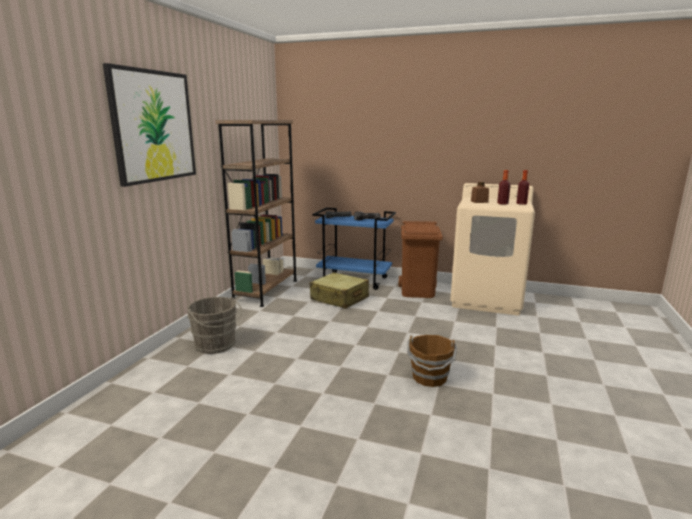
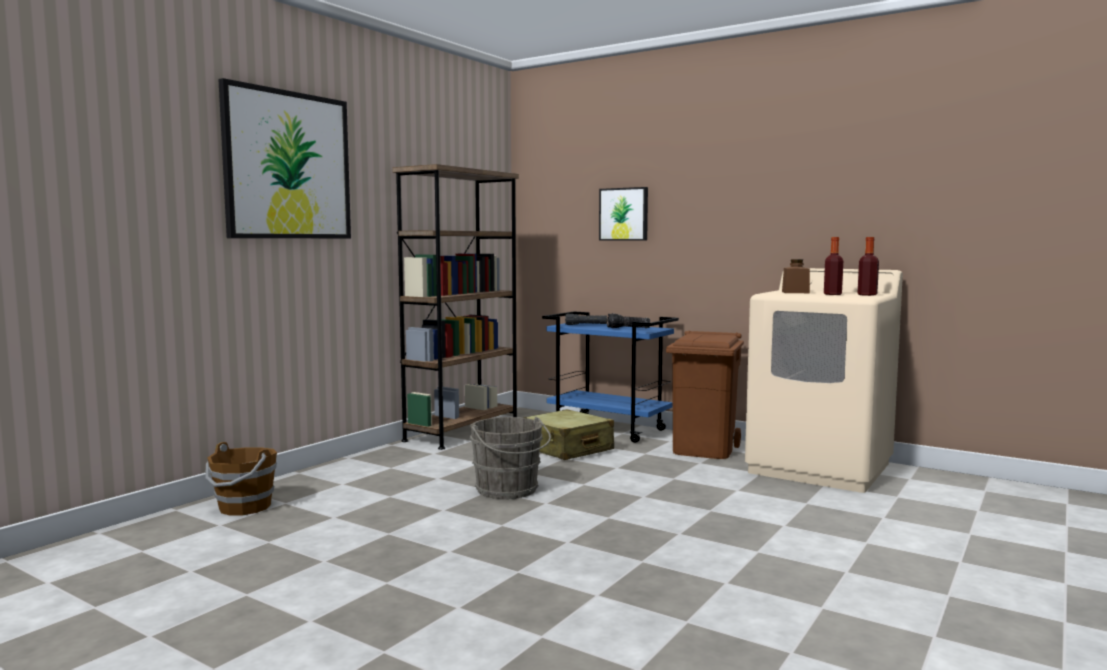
camera: 15 degrees right, 10 degrees down
(216, 345) = (342, 485): grey bucket -> grey bucket (508, 490)
(359, 146) = (624, 214): none -> picture
(429, 378) = (632, 553): brown bucket -> brown bucket (243, 507)

